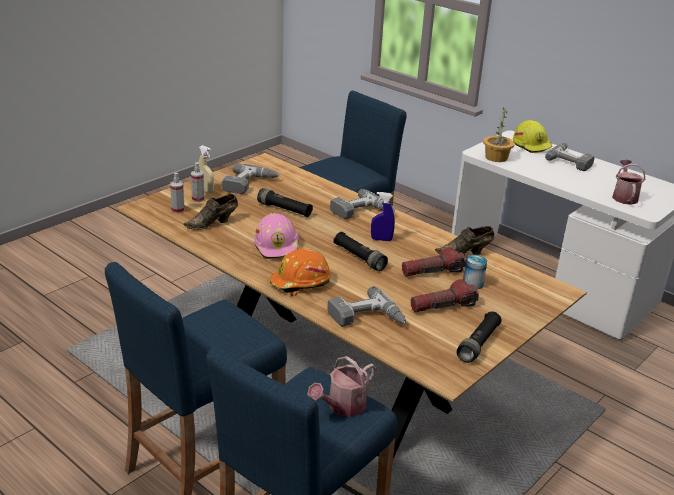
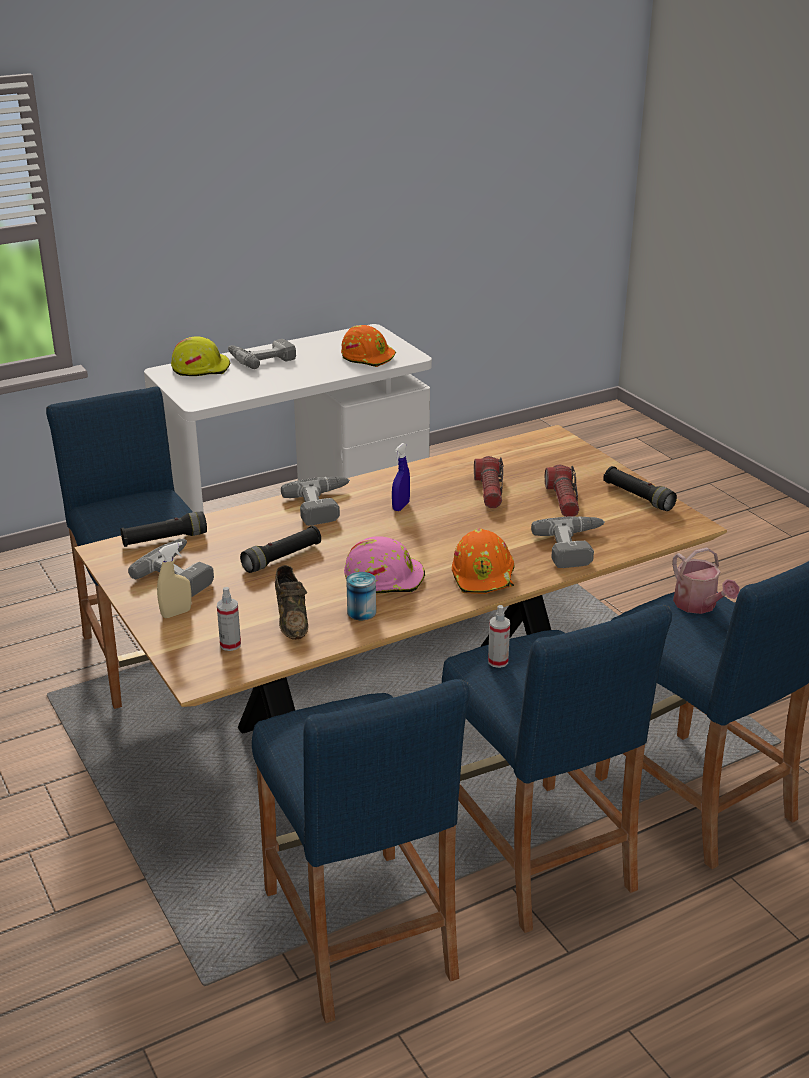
camera: 70 degrees left, 0 degrees up
(114, 397) = (358, 933): none -> blue stool
(198, 199) = (203, 623): spray bottle -> spray bottle (498, 661)
(359, 258) = (439, 528): black flashlight -> black flashlight (165, 539)
(465, 253) = (457, 465): brown shoe -> none
(472, 283) = (523, 475): can -> can (361, 612)
(496, 157) = (219, 395): potted plant -> none
(624, 196) = (368, 357): watering can -> orange hard hat

